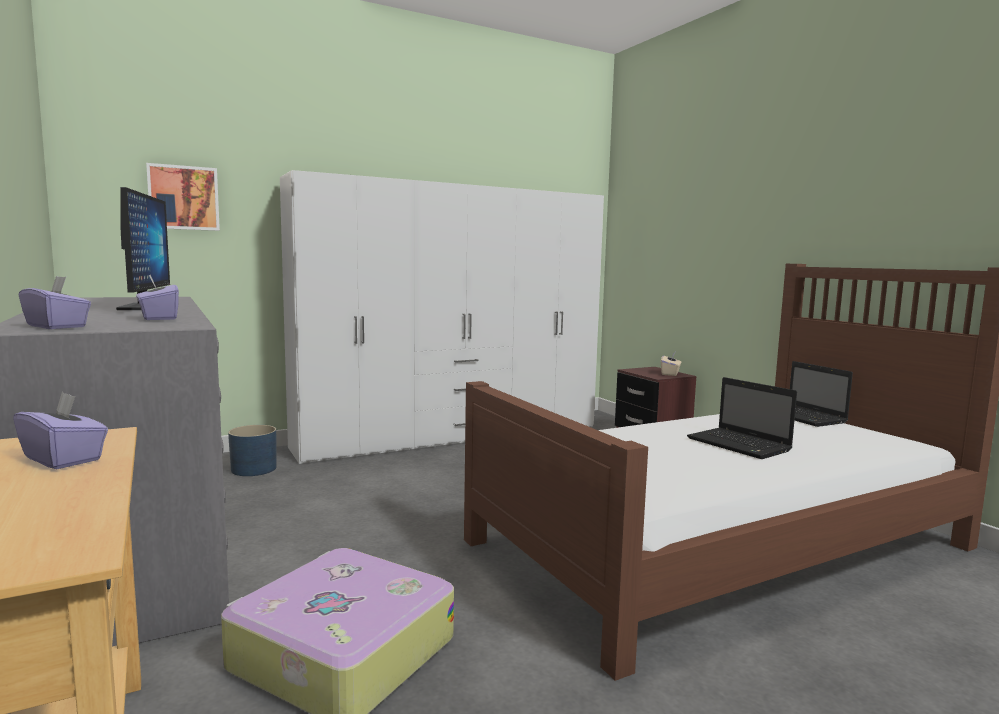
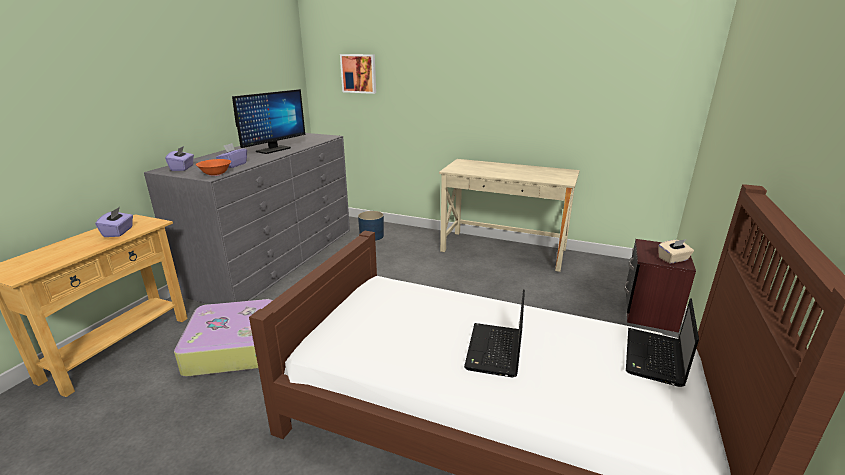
camera: 50 degrees right, 15 degrees up
(184, 324) = (215, 174): none -> orange bowl
(452, 436) = (503, 250): white wardrobe -> beige desk

